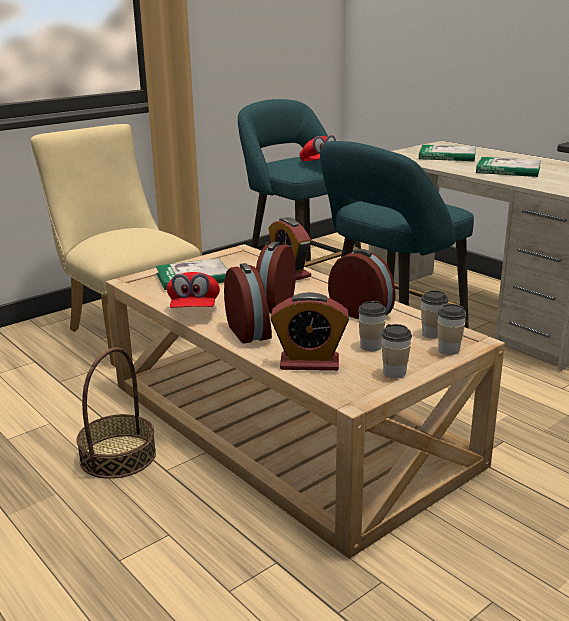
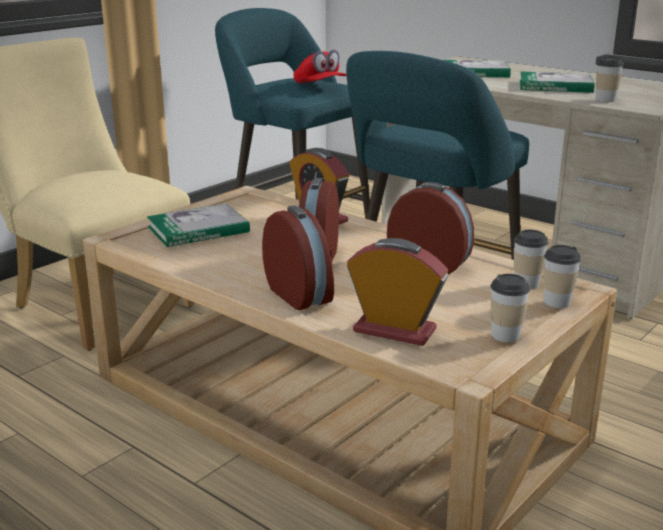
camera: 10 degrees left, 0 degrees up
(118, 456) = (124, 470): basket -> none
(194, 310) = (216, 270): red cap -> none
(309, 363) = (394, 330): alarm clock -> alarm clock turned 150 degrees counterclockwise
(371, 346) = (460, 304): cup -> cup (605, 100)

